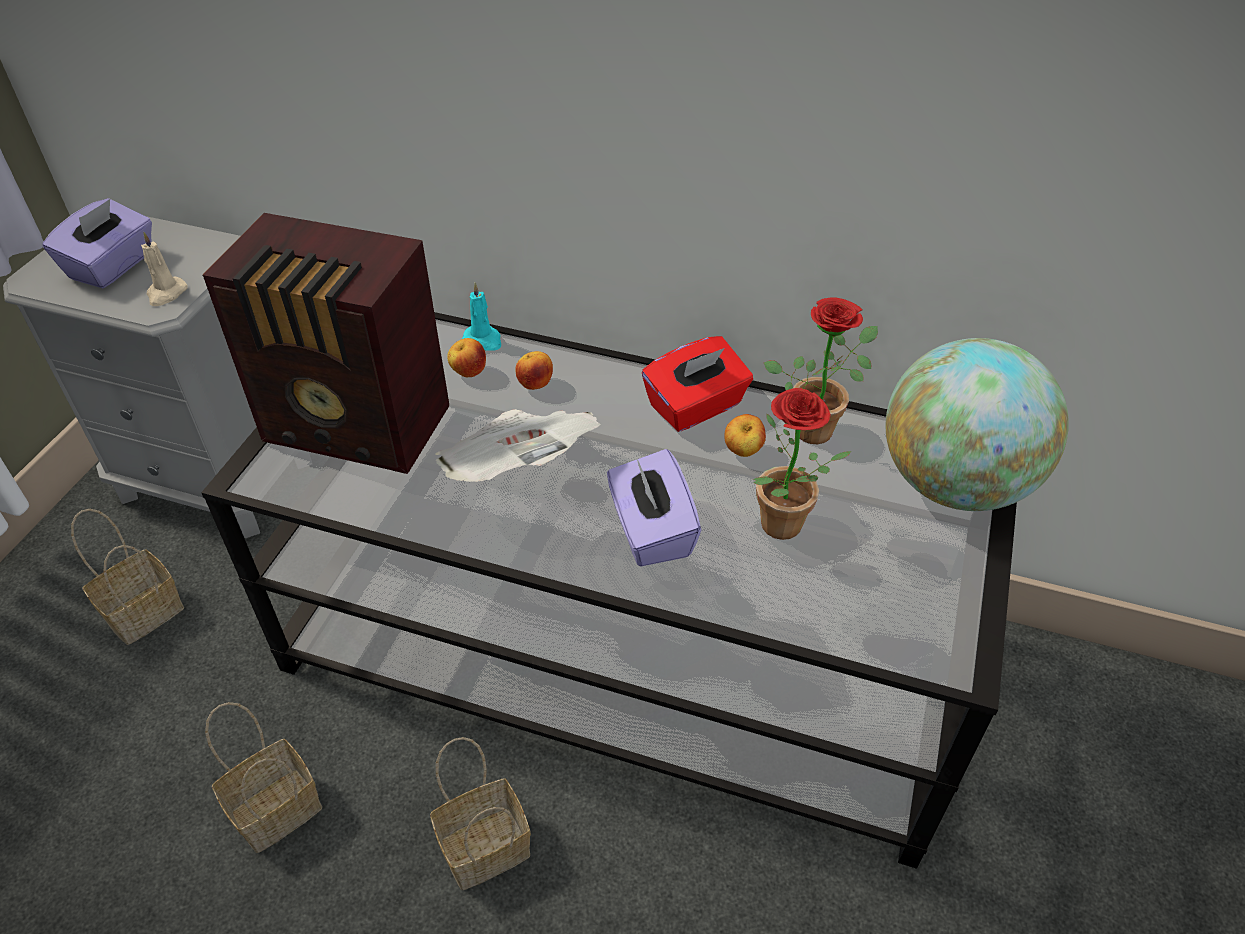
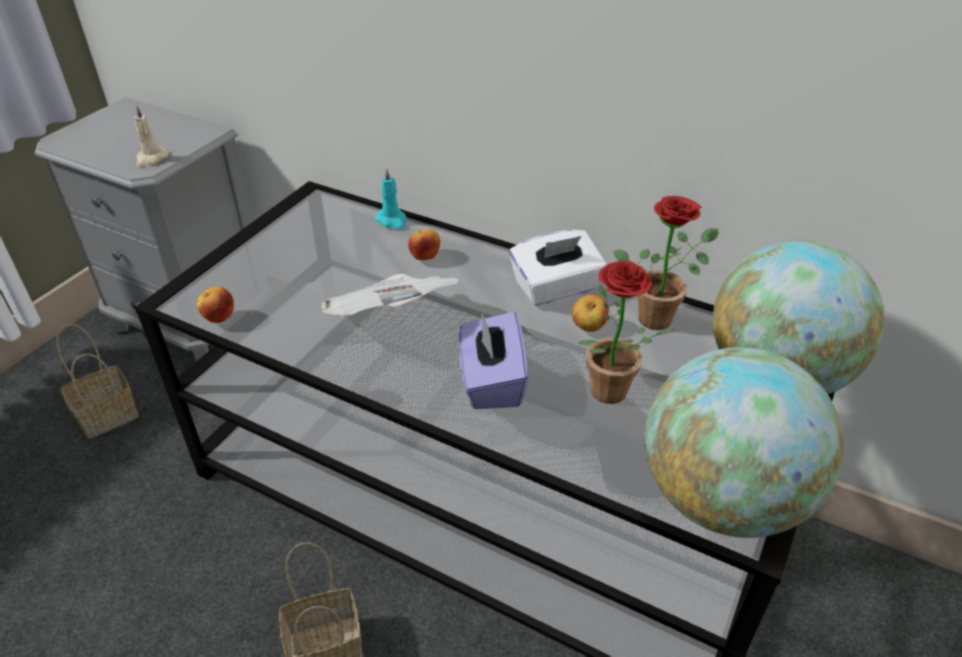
camera: 10 degrees right, 5 degrees down
(113, 266) = (119, 137): purple tissue box -> none
(278, 807) = (167, 585): basket -> none
(359, 428) = (273, 274): radio -> none
(468, 373) = (373, 243): apple -> apple (219, 318)
(696, 407) = (555, 288): red tissue box -> white tissue box
(923, 630) = (721, 498): none -> globe

